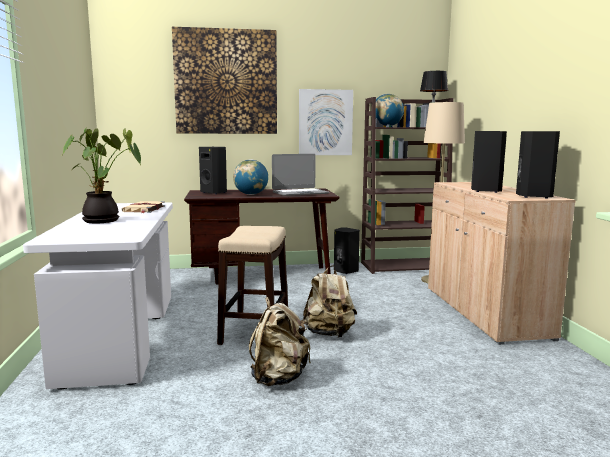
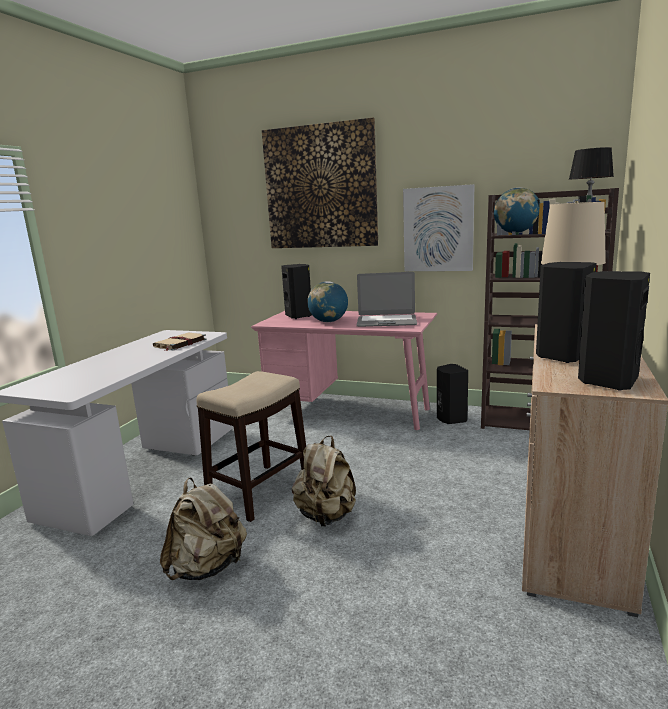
camera: 30 degrees right, 5 degrees up
(104, 221) = (113, 361): potted plant -> none
(262, 275) = (350, 412): brown desk -> pink desk

